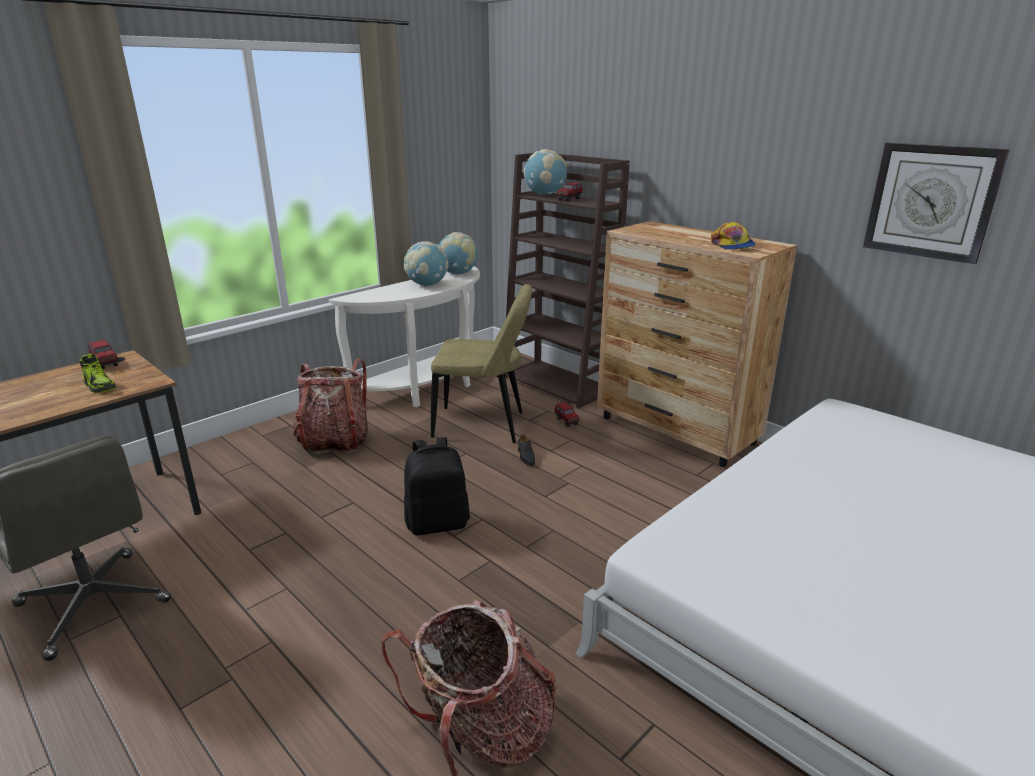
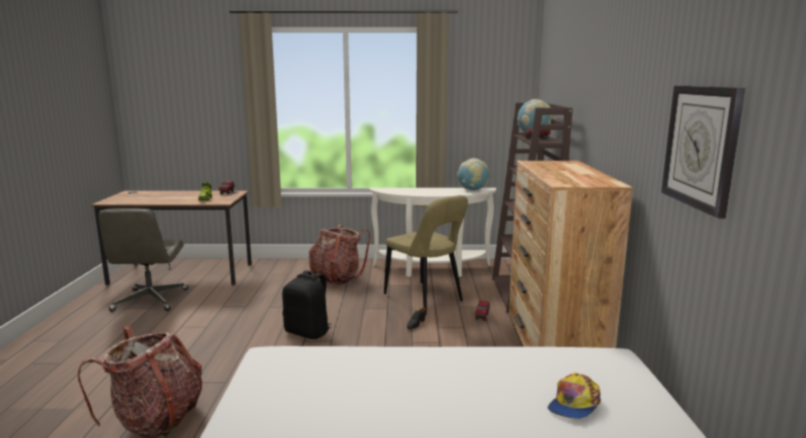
camera: 45 degrees right, 10 degrees down
(427, 285) = (437, 191): globe -> none
(732, 245) = (569, 179): cap -> cap (574, 404)

